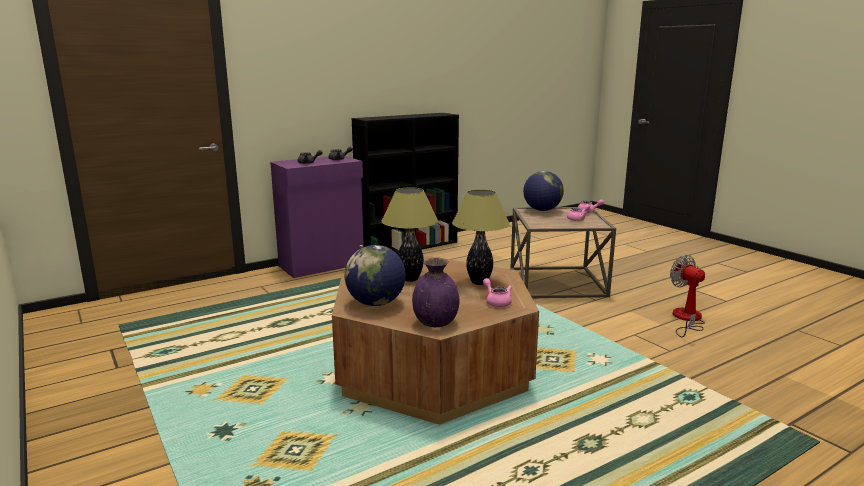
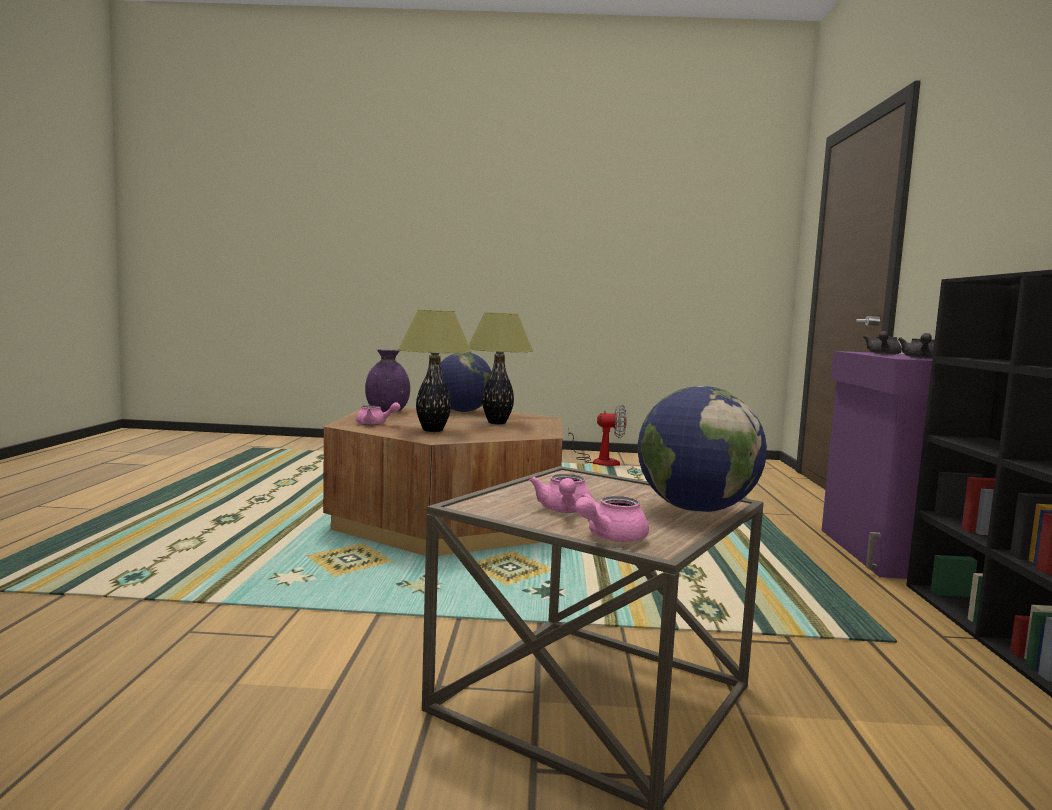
camera: 125 degrees right, 10 degrees down
(686, 319) = (179, 725): fan -> fan (599, 462)

